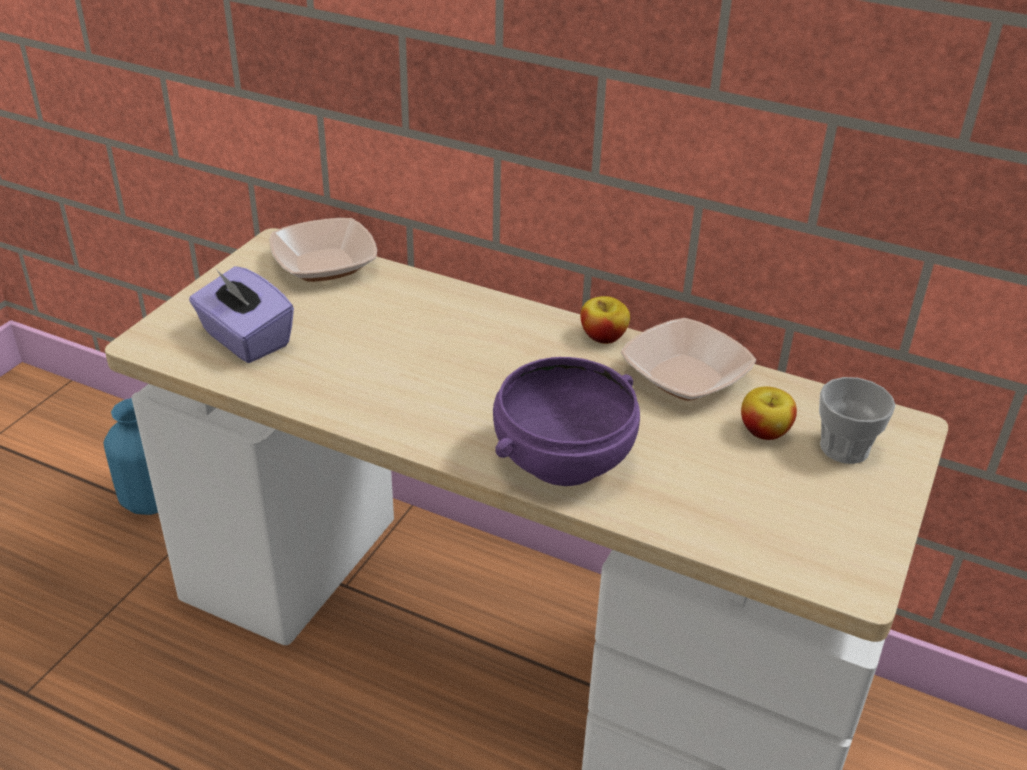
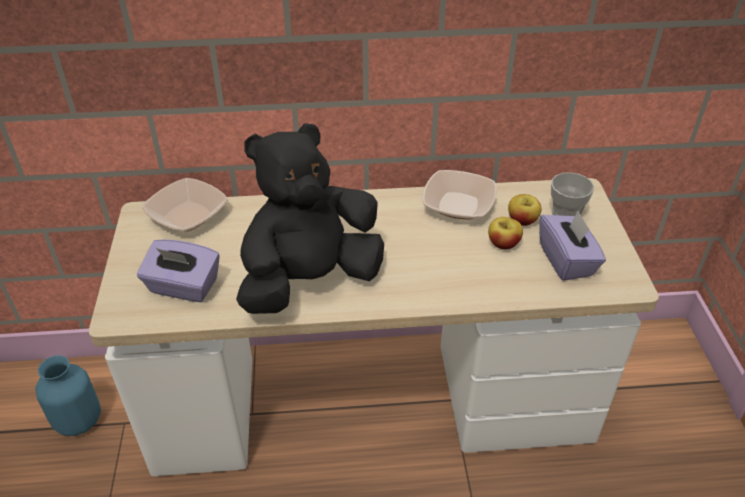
camera: 30 degrees left, 5 degrees up
(396, 391) = (310, 280): none -> black plush toy
(562, 459) = (438, 281): purple bowl -> none
(603, 336) = (395, 198): apple -> apple (503, 244)
(782, 510) = (567, 260): none -> purple tissue box

